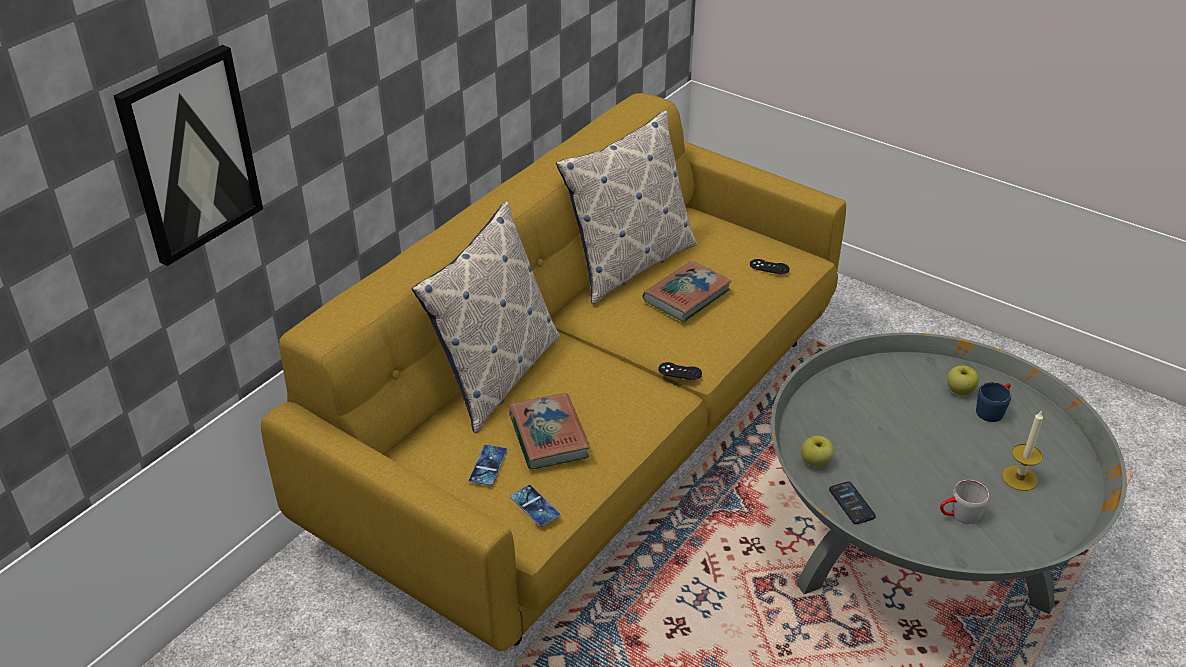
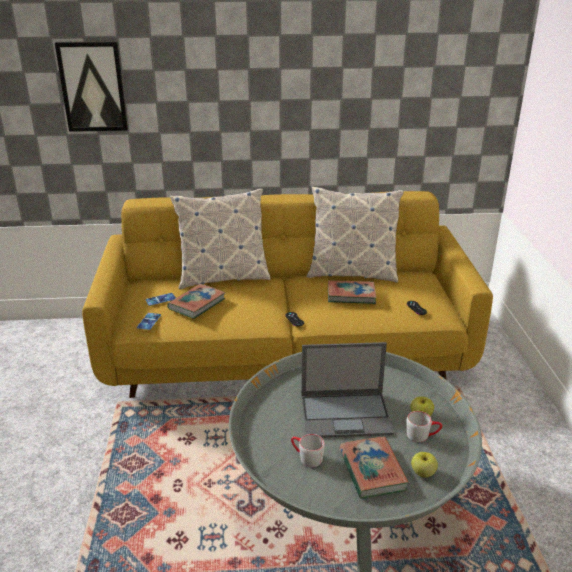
camera: 50 degrees right, 10 degrees down
(815, 462) = (285, 388): apple -> apple (423, 473)
(851, 503) = (267, 413): phone -> none
(910, 442) = (346, 414): none -> laptop
(993, 409) = (422, 435): blue mug -> grey mug
(1019, 478) = (372, 470): candle -> book

